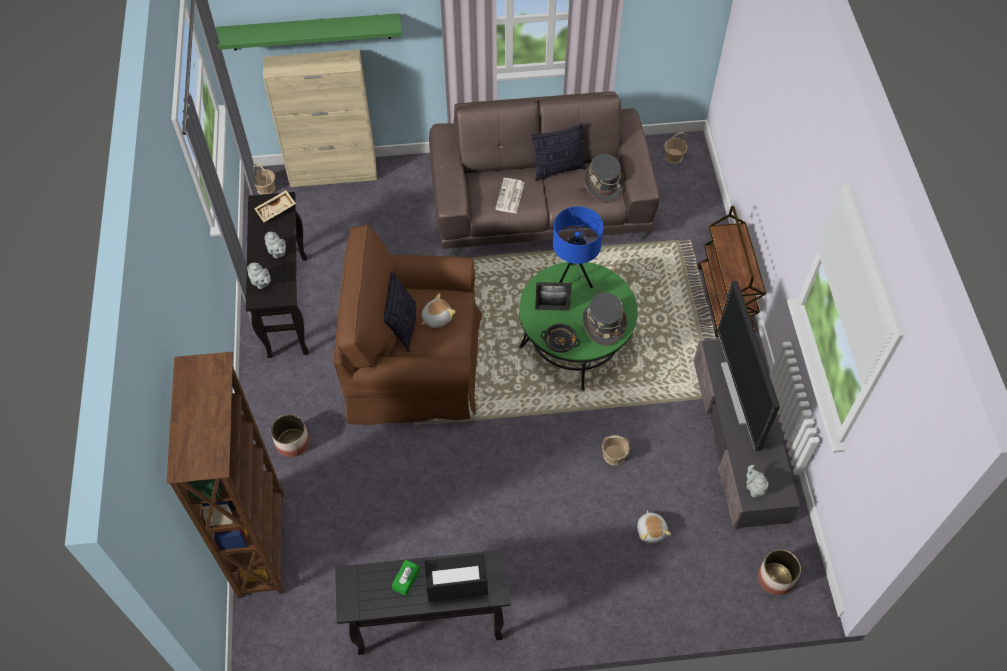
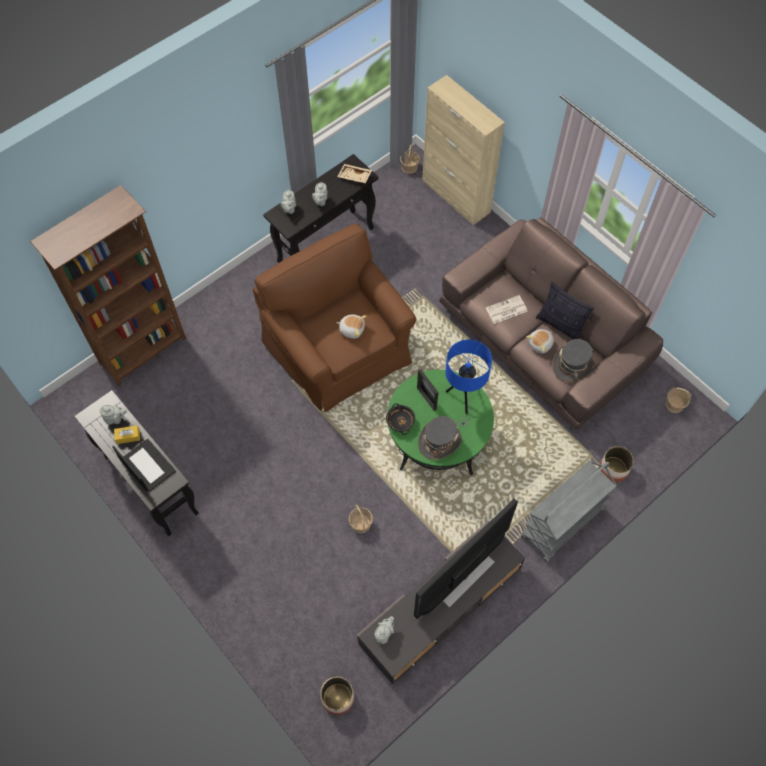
camera: 55 degrees right, 5 degrees up
(292, 443) = (225, 319): planter -> planter (613, 469)
(310, 32) = (481, 82): green shelf -> none
(374, 581) = (115, 419): none -> grey teapot
(403, 326) = (329, 314): pillow -> none
(406, 580) = (128, 436): green tissue box -> yellow tissue box
(651, 530) = (317, 586): plush toy -> plush toy (540, 344)
(725, 300) = (562, 524): brown cart -> grey cart

